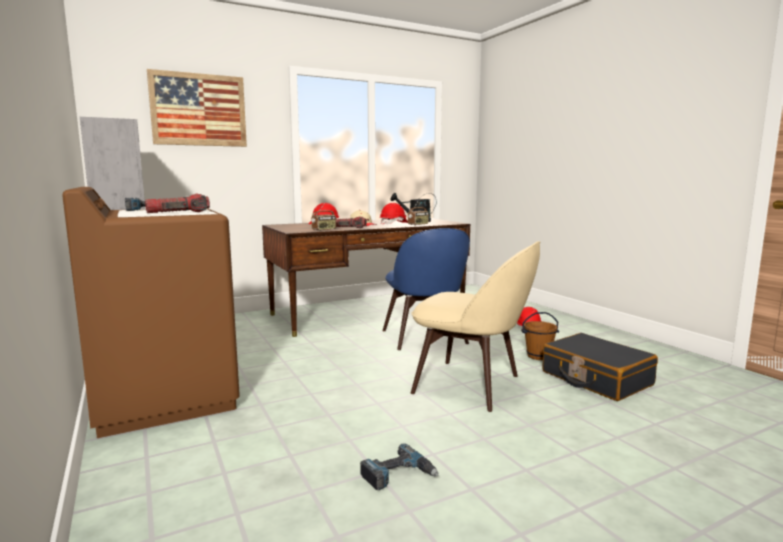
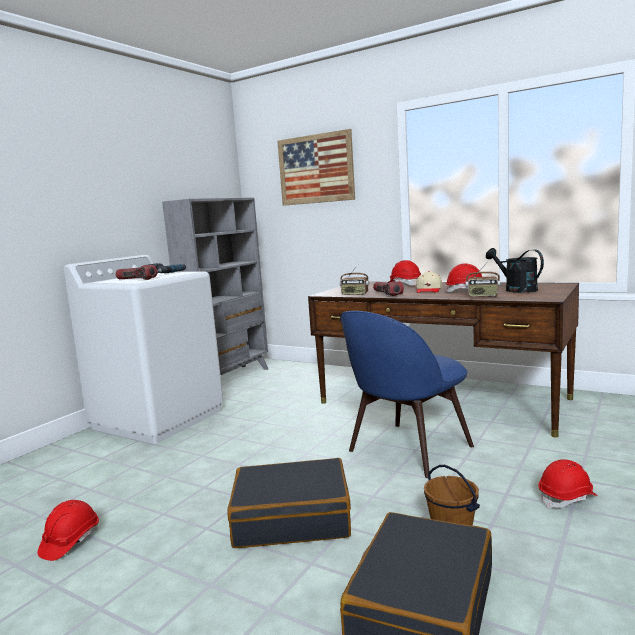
camera: 60 degrees right, 0 degrees up
(165, 397) = (159, 419): brown washing machine -> white washing machine
(398, 475) = (70, 542): power drill -> red hard hat
(471, 385) = (292, 518): beige chair -> black suitcase

